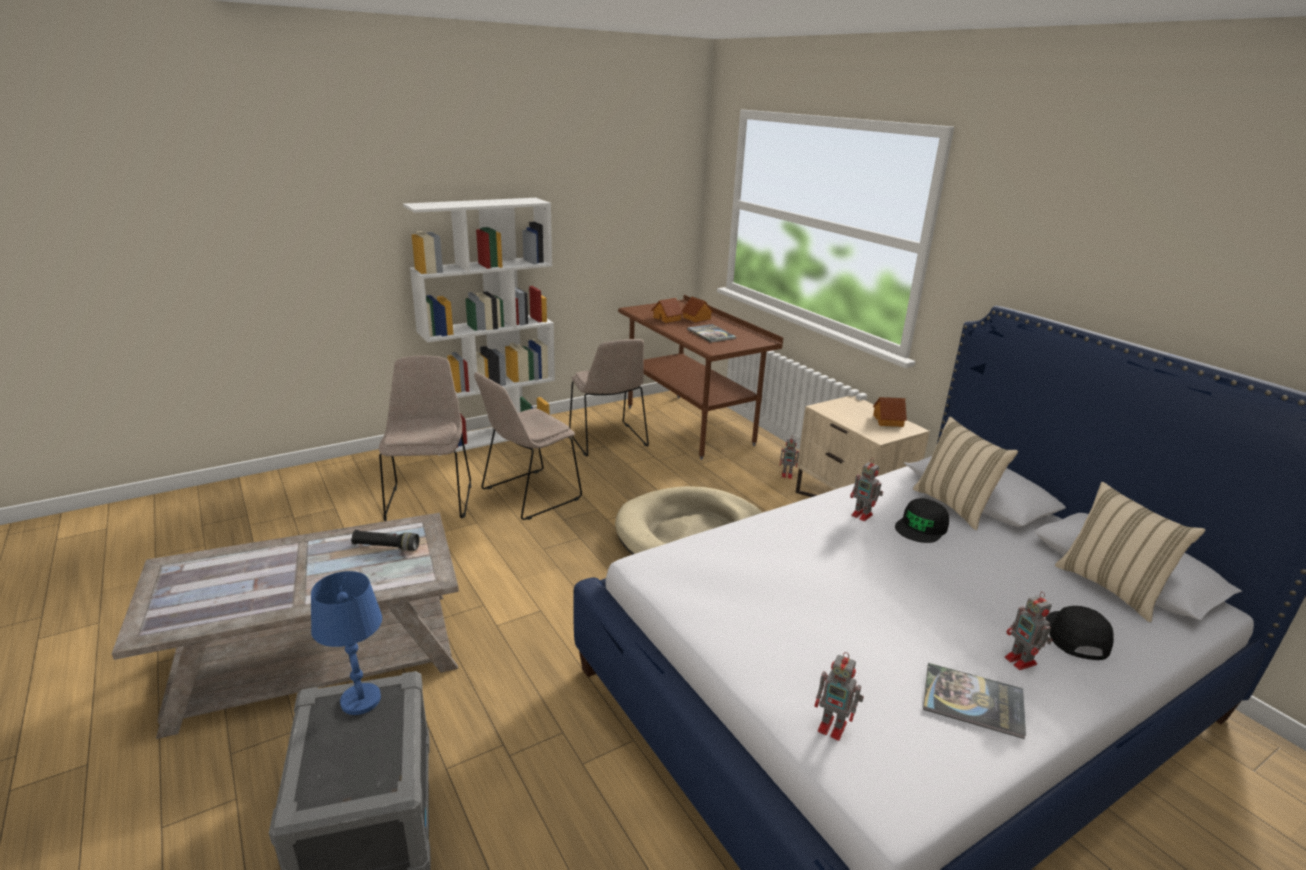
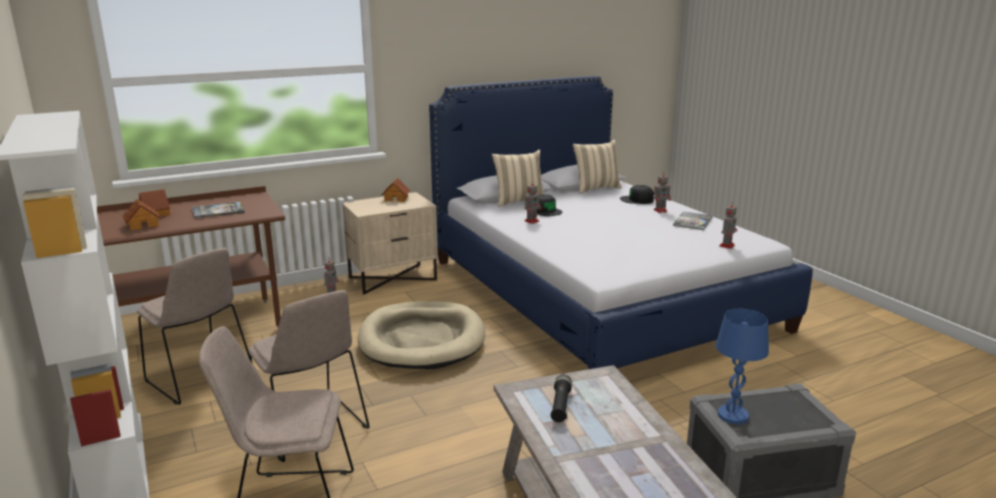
camera: 85 degrees left, 5 degrees down
(608, 441) = (201, 378): beige chair -> beige chair turned 60 degrees clockwise

